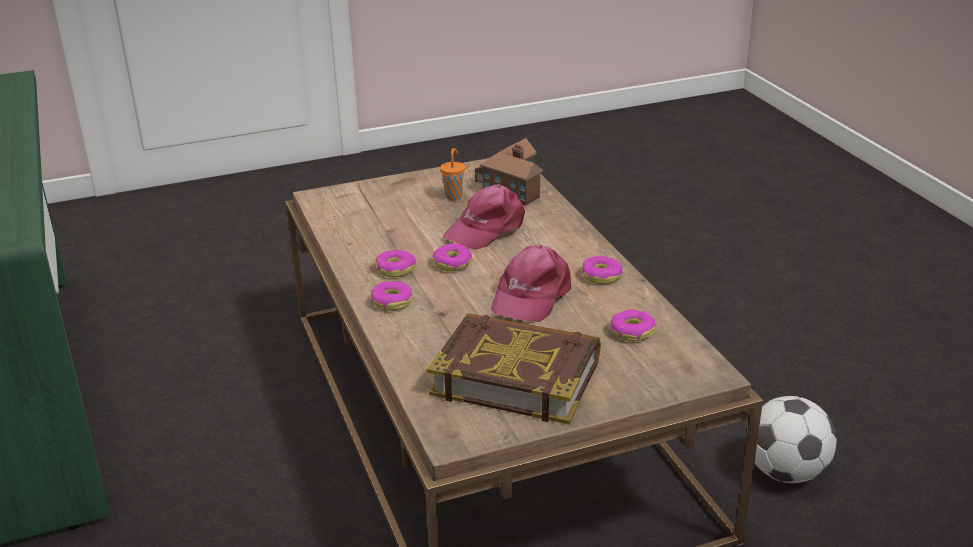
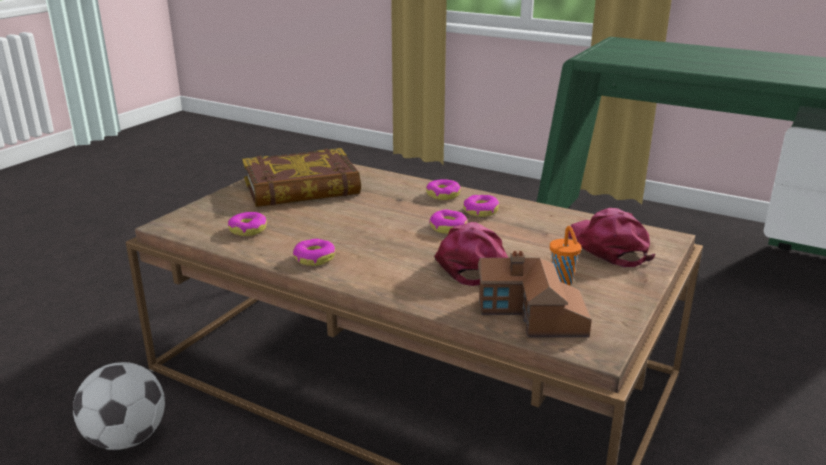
camera: 140 degrees right, 5 degrees down
(530, 295) = (354, 227): pink cap -> pink cap (608, 247)

